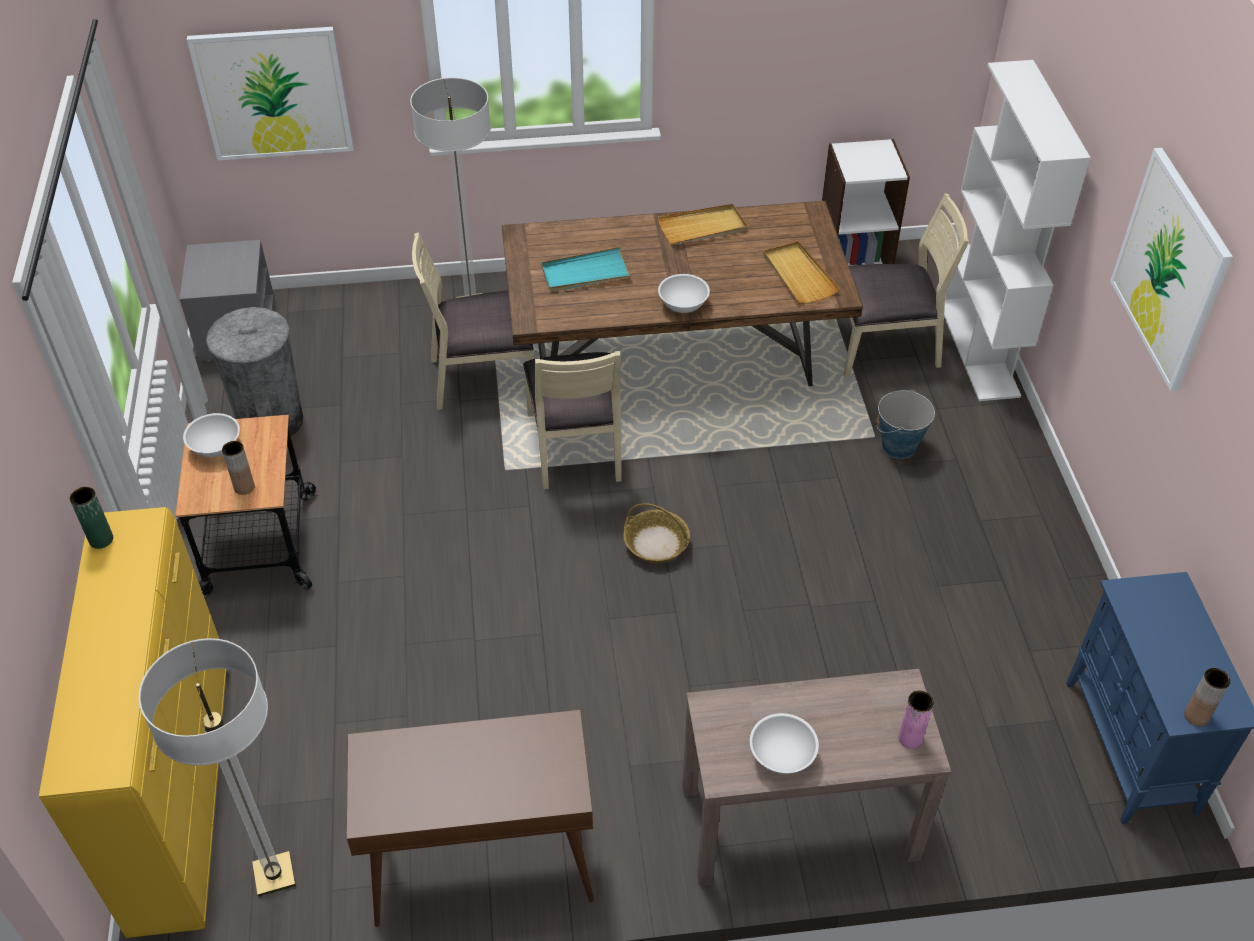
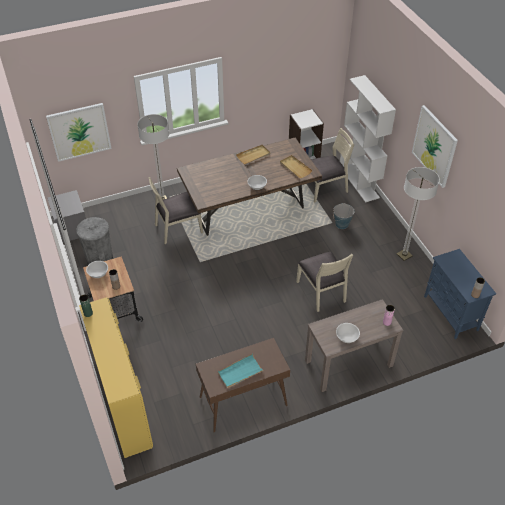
camera: 15 degrees left, 0 degrees up
(274, 875) = (170, 424): floor lamp -> floor lamp (404, 255)
(576, 447) = (223, 248): beige chair -> beige chair (322, 291)
(585, 273) = (216, 181): turquoise tray -> turquoise tray (240, 372)
(656, 543) = (266, 277): basket -> none

